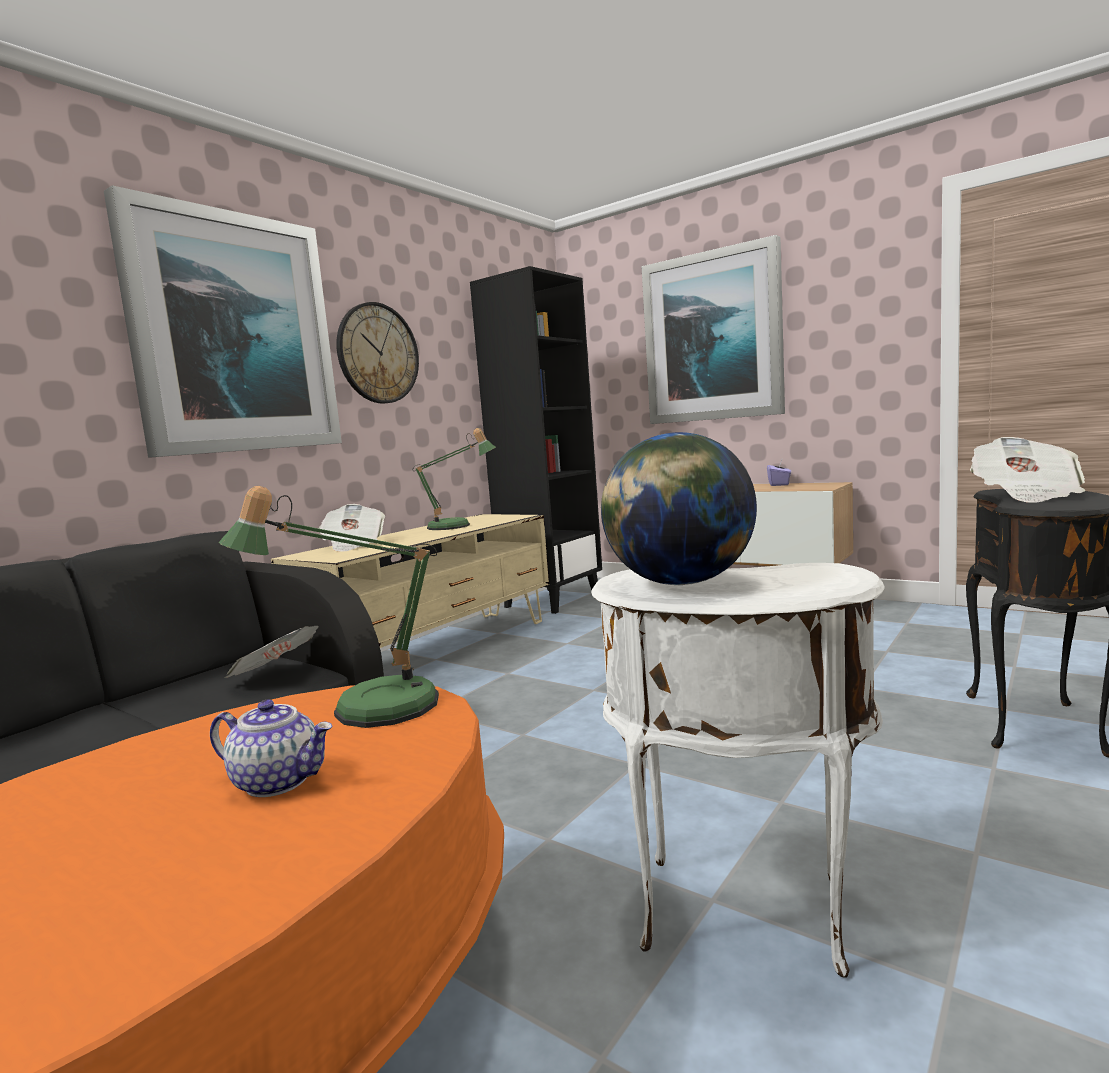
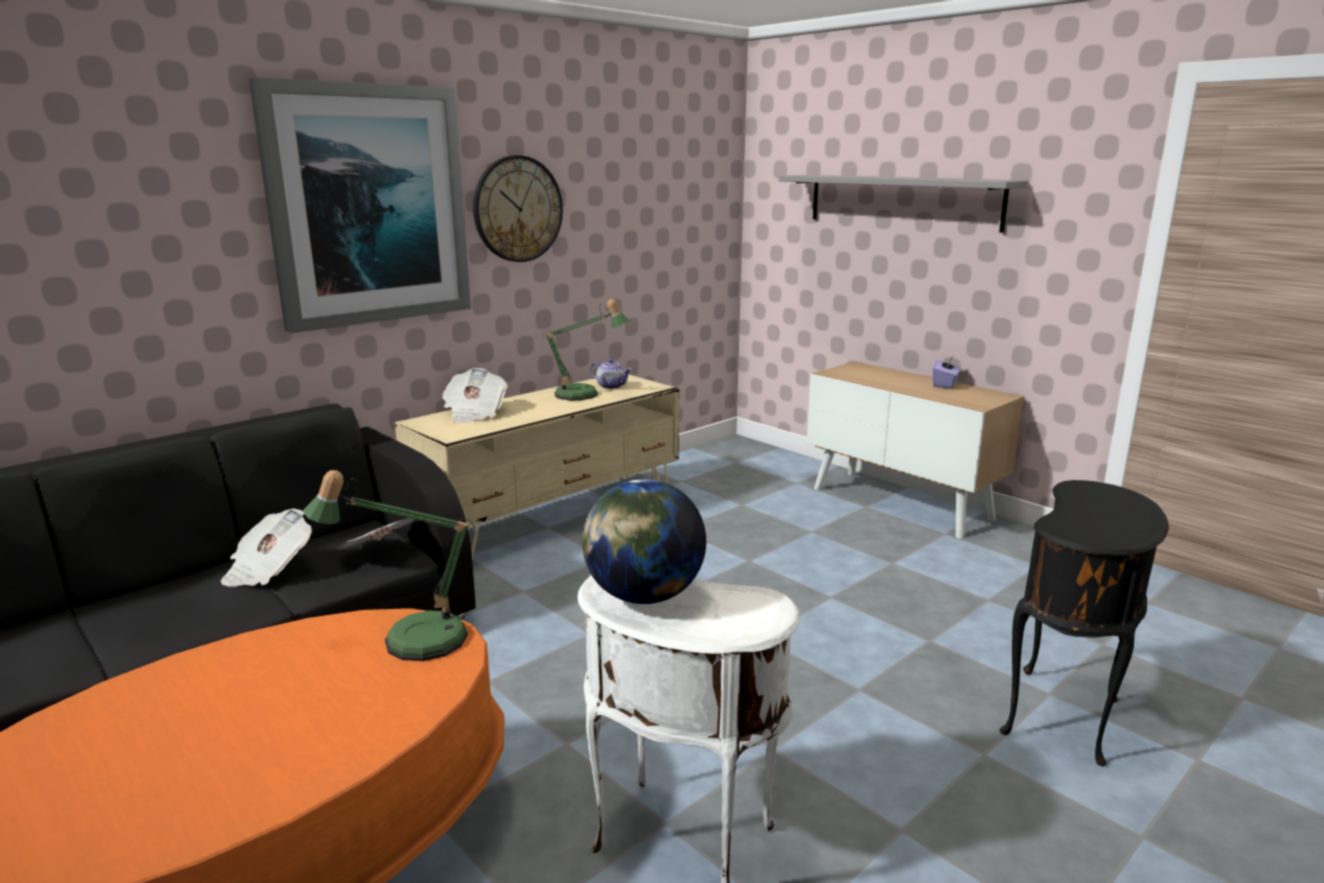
camera: 10 degrees right, 10 degrees up
(279, 781) = (328, 700): teapot -> teapot (611, 386)
(552, 600) = (691, 466): black bookcase -> none
(713, 337) = (902, 201): picture -> grey shelf
(1025, 496) = (1087, 505): newspaper -> newspaper (268, 570)

